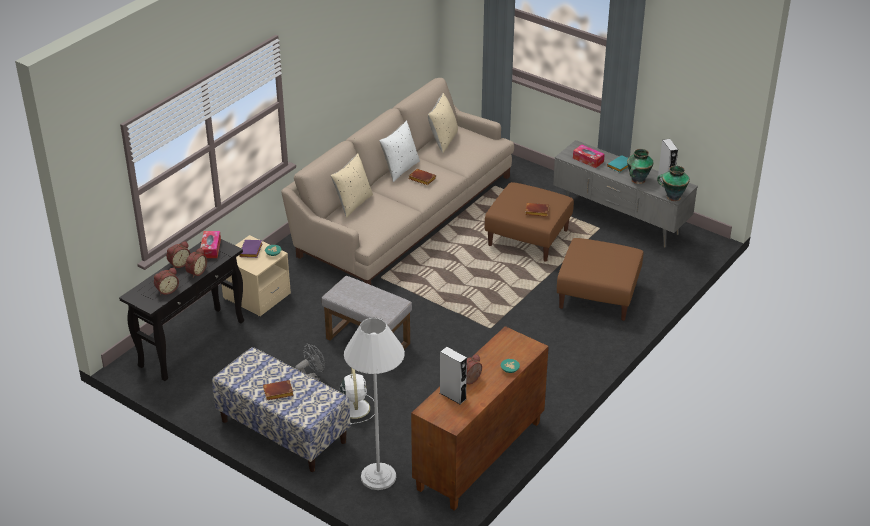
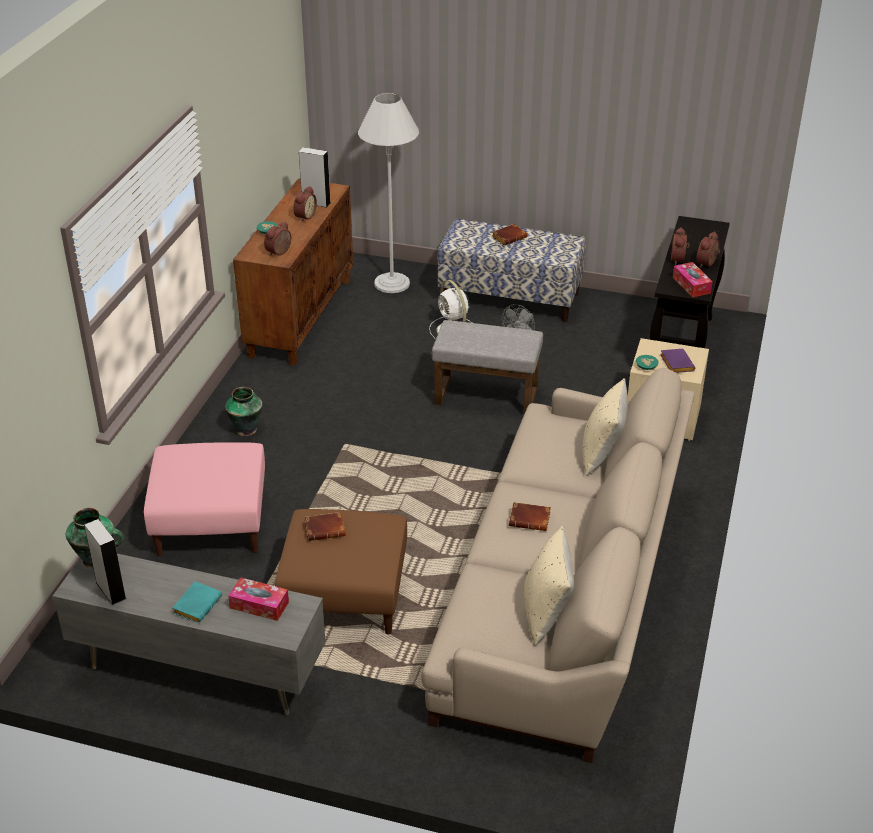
camera: 160 degrees right, 0 degrees up
(167, 290) = (689, 237): alarm clock -> alarm clock (280, 253)
(400, 169) = (577, 533): white pillow -> none
(597, 296) = (212, 522): brown ottoman -> pink ottoman
(637, 180) = (161, 580): vase -> vase (247, 429)

